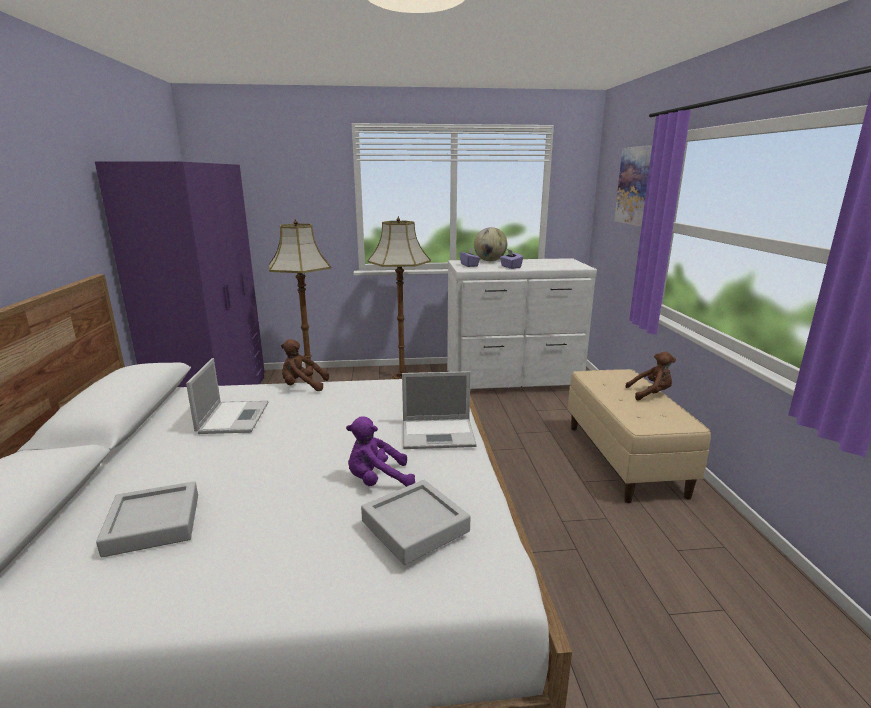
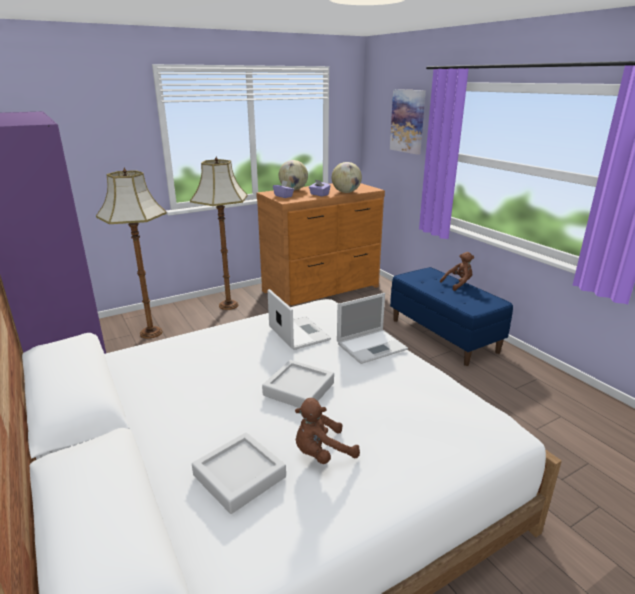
camera: 25 degrees left, 5 degrees up
(234, 417) = (189, 372): laptop -> laptop (298, 333)
(302, 386) = (216, 331): brown plush toy -> brown plush toy (322, 453)
(377, 481) = (369, 392): purple plush toy -> none
(415, 526) = (435, 415): grey tray -> grey tray (299, 389)
(513, 380) = (322, 289): white dresser -> brown dresser
(545, 267) = (346, 192): none -> globe
(625, 459) = (444, 335): beige bench -> blue bench

